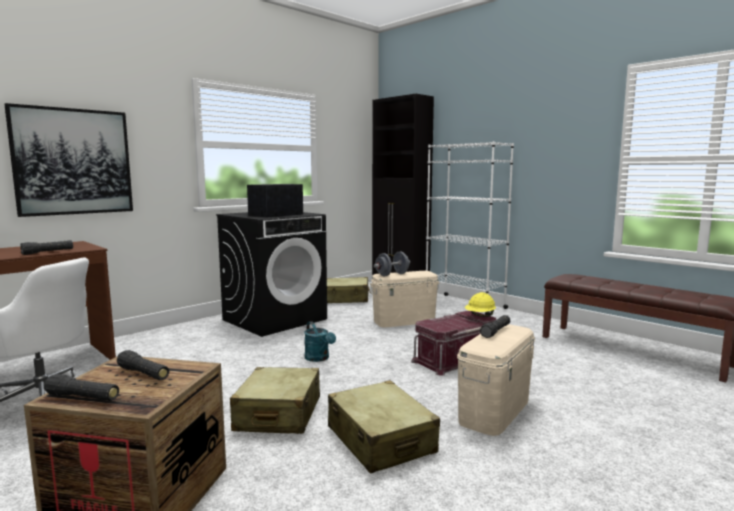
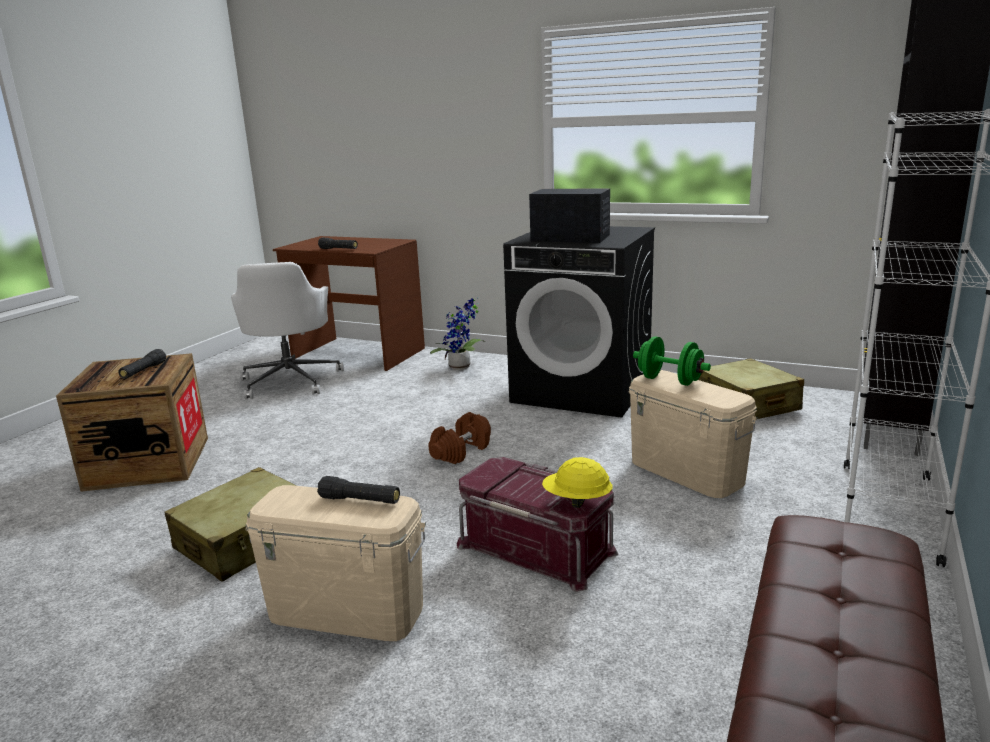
camera: 70 degrees right, 10 degrees up
(73, 162) = (413, 153): picture -> none
(83, 398) = (99, 370): black flashlight -> none
(169, 339) = (462, 368): none -> potted plant
(278, 414) = (294, 472): beige suitcase -> none
(319, 358) = (461, 452): turquoise watering can -> brown dumbbell
(392, 275) = (670, 380): grey dumbbell -> green dumbbell

